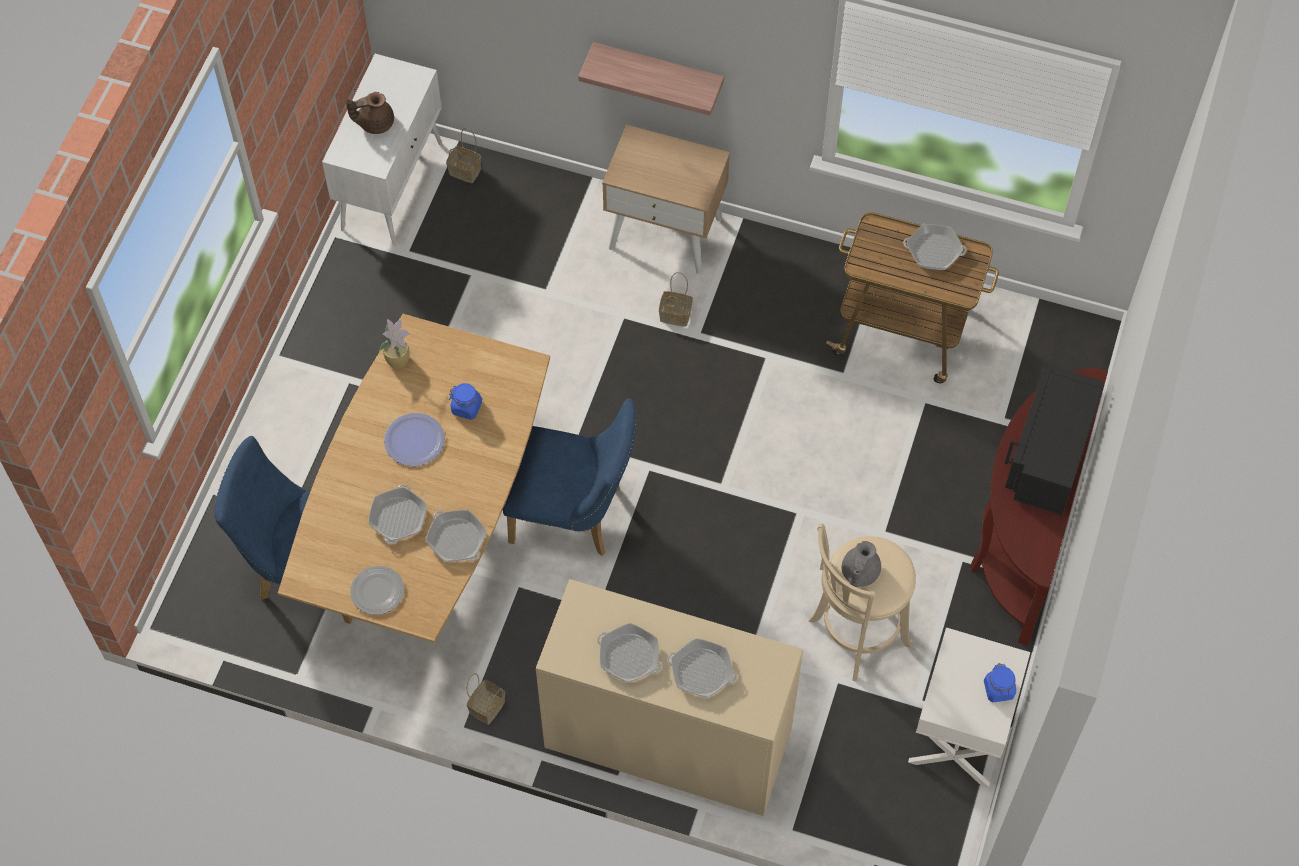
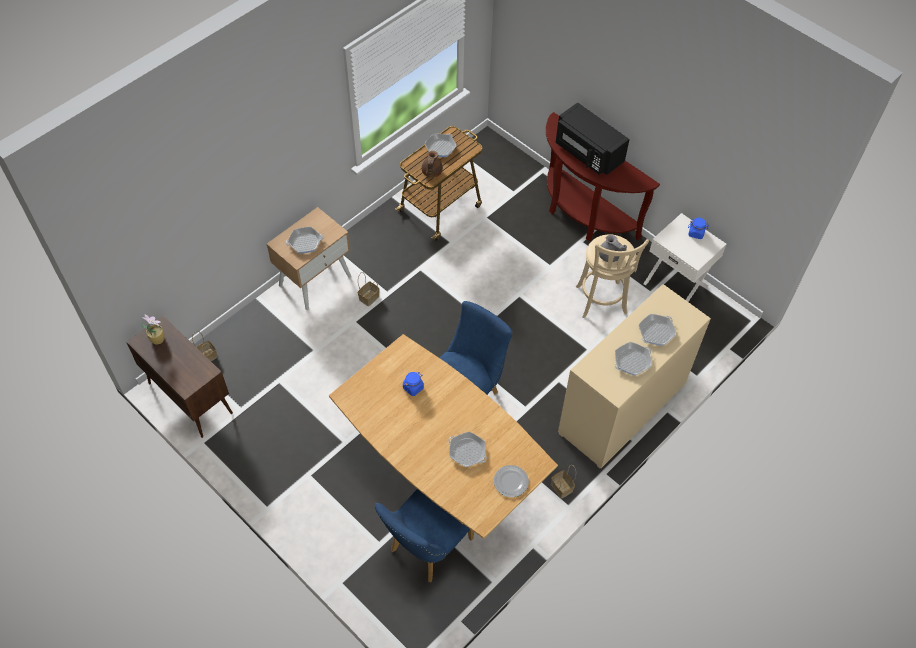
camera: 65 degrees left, 5 degrees down
(374, 123) = (177, 361): brown teapot -> brown teapot (431, 172)
(392, 185) = (189, 398): white cabinet -> brown cabinet
(398, 359) = (359, 409): potted plant -> potted plant (157, 338)
(414, 440) = (420, 423): plate -> none
(456, 539) = (497, 427): frying pan -> frying pan (305, 242)
(658, 73) = (272, 194): shelf -> none

